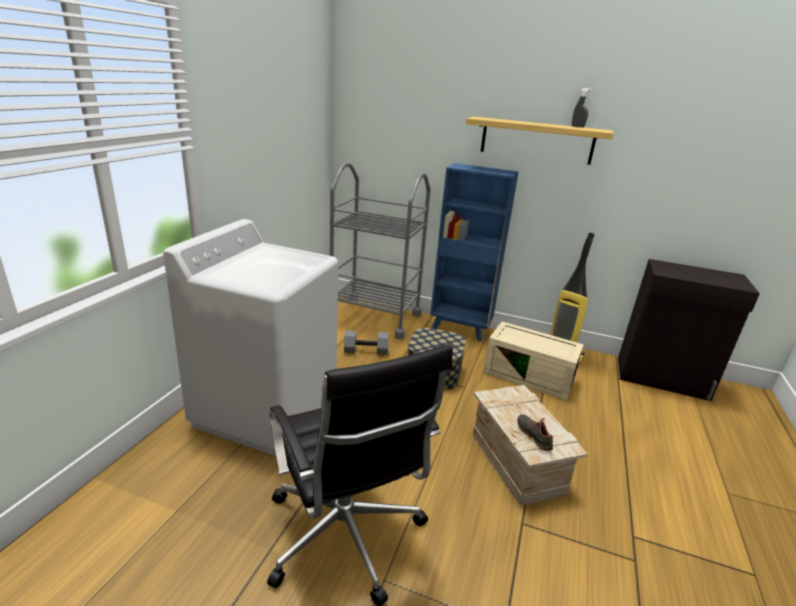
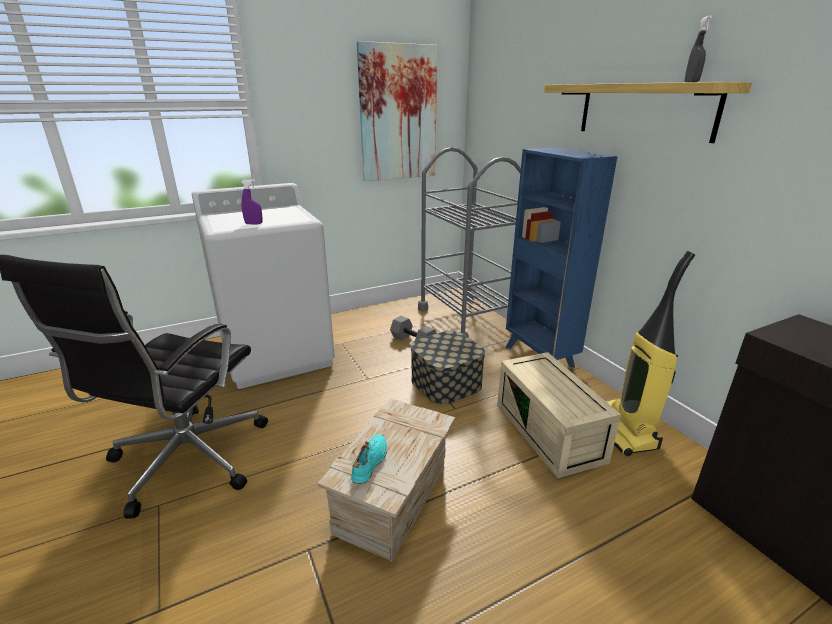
camera: 45 degrees right, 0 degrees up
(287, 273) = (253, 224): none -> purple spray bottle
(293, 132) = (398, 114): none -> picture
(534, 435) = (371, 463): black shoe -> turquoise shoe

